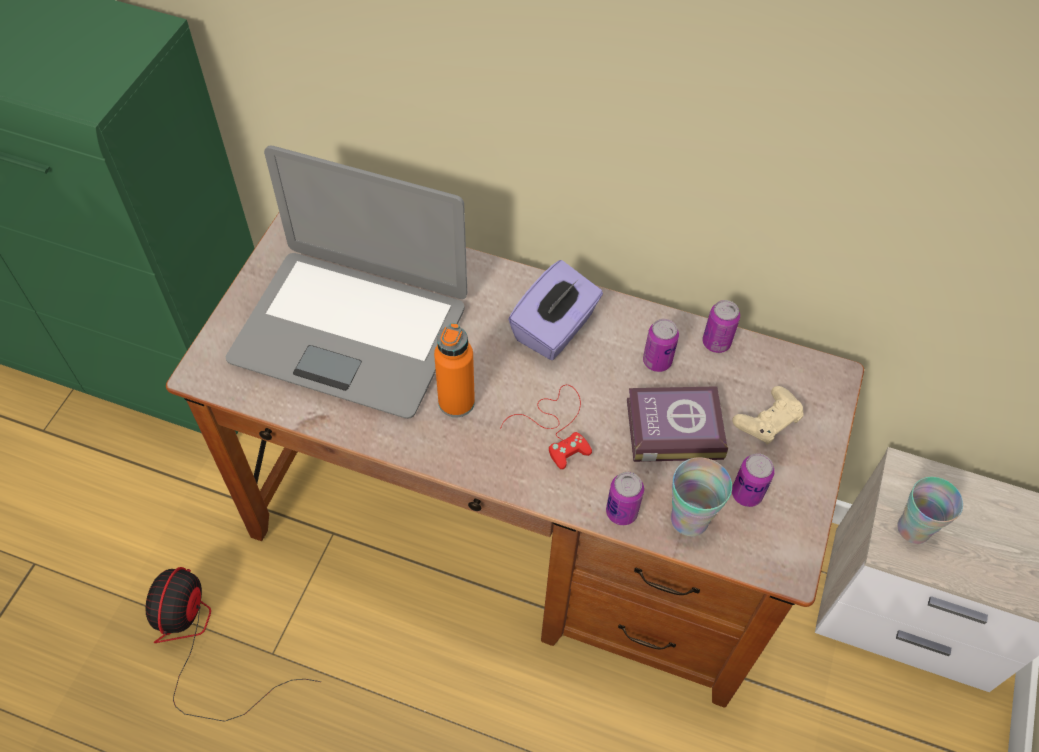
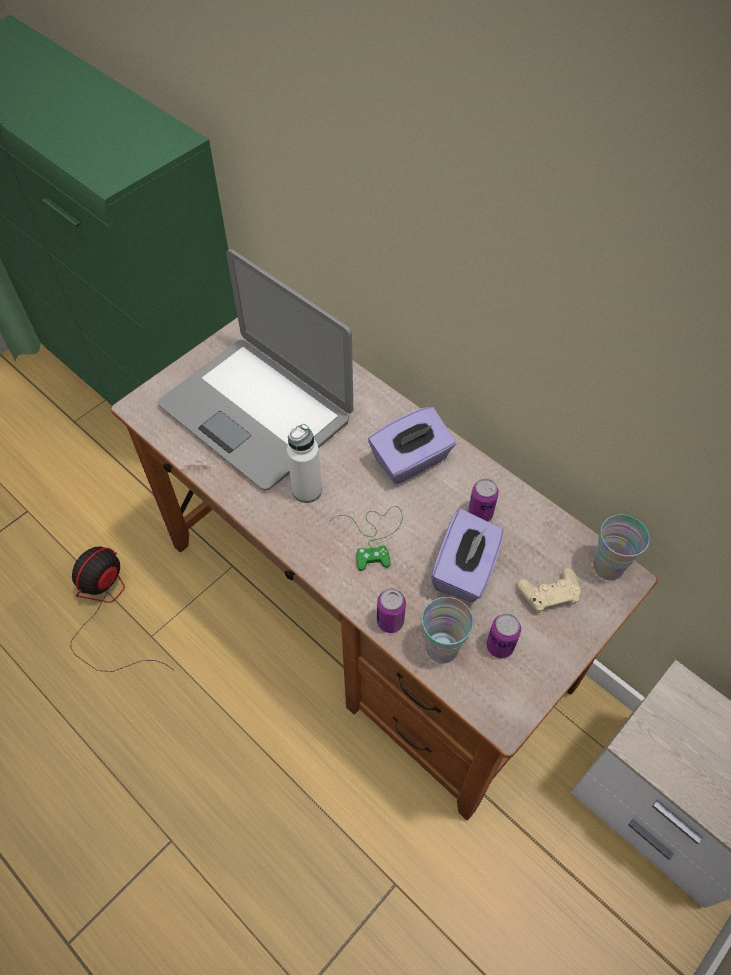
camera: 25 degrees right, 0 degrees up
(456, 402) = (307, 490): orange bottle -> white bottle
(557, 425) = (374, 535): red game controller -> green game controller
(671, 427) = (465, 570): book -> purple tissue box
(716, 342) = (537, 516): can -> none
(913, 529) = (664, 736): cup -> cup (608, 566)

